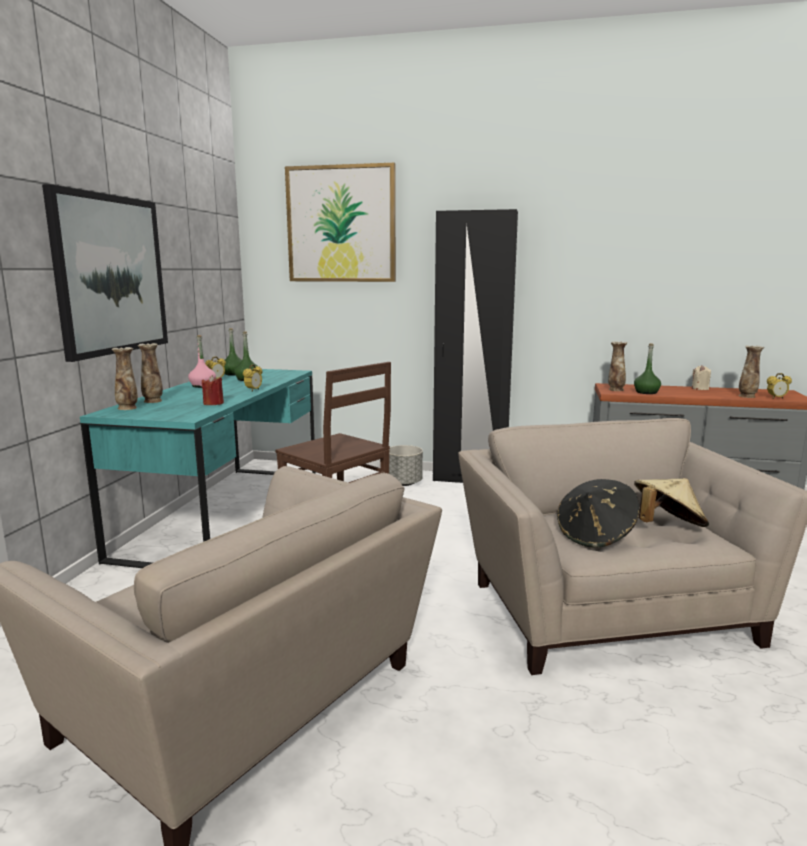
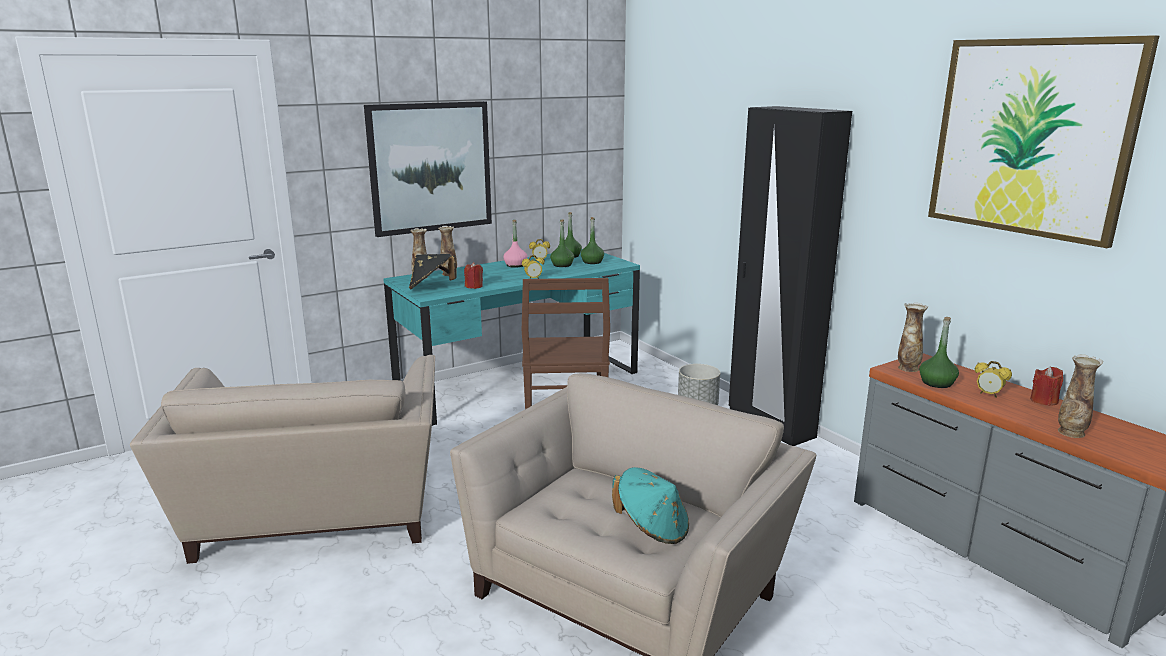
camera: 45 degrees right, 5 degrees up
(267, 374) = (592, 262): none -> green bottle
(341, 224) = (695, 110): picture -> picture (1031, 137)
(596, 535) = (574, 504): black hat -> black hat (431, 287)
(667, 526) = (652, 528): beige hat -> turquoise hat
(700, 388) = (1044, 401): beige candle -> red candle
(776, 398) = (1112, 450): alarm clock -> alarm clock (988, 394)

